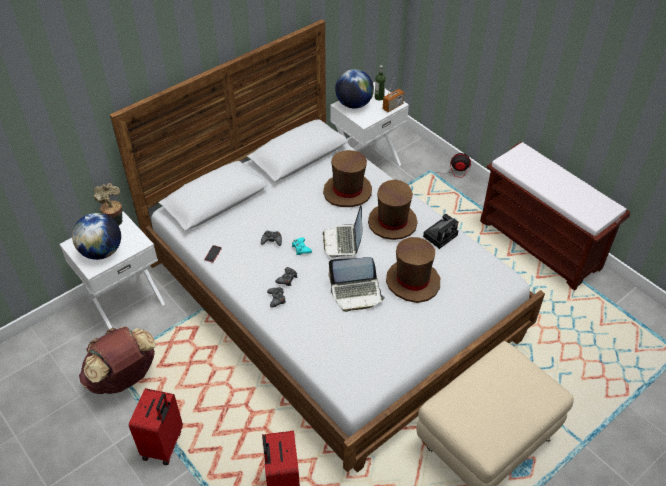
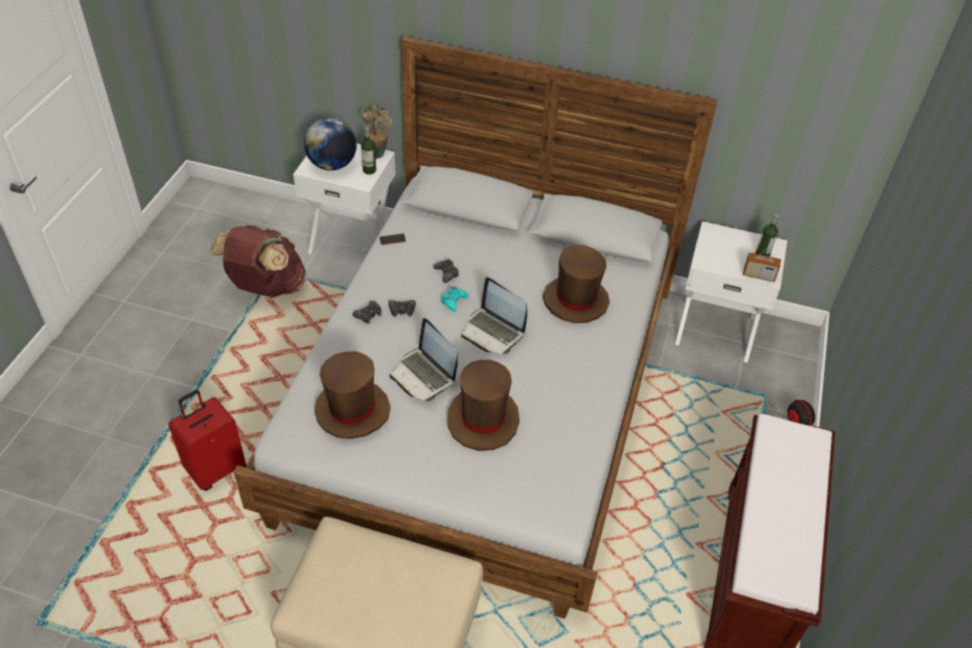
camera: 55 degrees right, 0 degrees up
(130, 233) = (369, 170): none -> bottle
(164, 445) = (210, 355): red suitcase -> none
(343, 242) = (493, 331): laptop -> laptop turned 105 degrees counterclockwise
(354, 104) = (724, 240): globe -> none
(392, 223) = (561, 361): brown hat -> brown hat (352, 410)
(441, 235) = (581, 416): camera -> none

